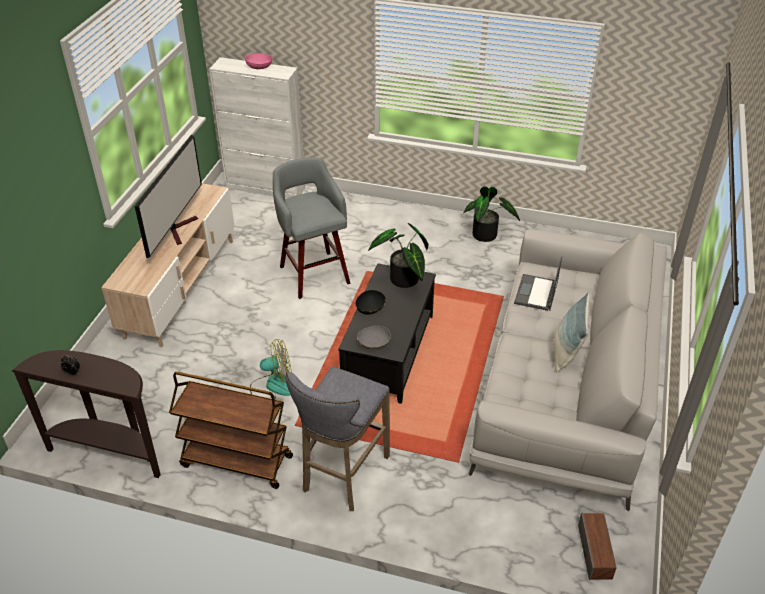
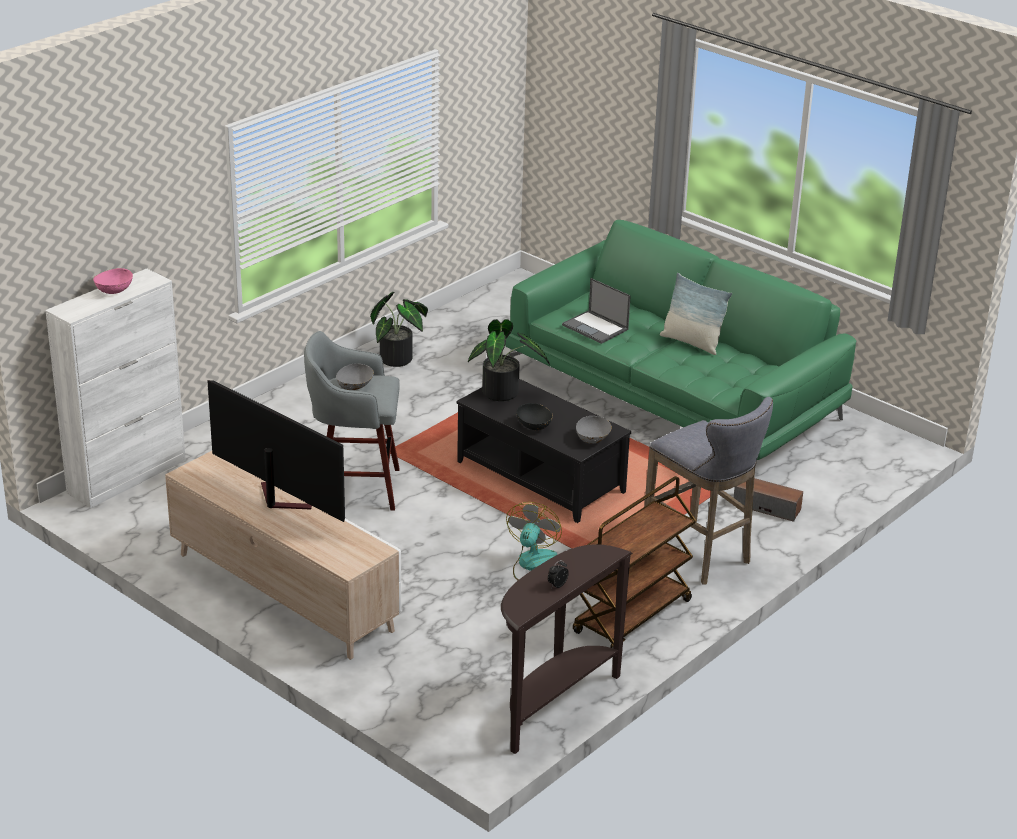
camera: 65 degrees left, 10 degrees down
(310, 206) = (355, 387): none -> grey bowl
(564, 387) = (673, 397): grey sofa -> green sofa
(595, 551) = (874, 451): speaker -> speaker (767, 507)

